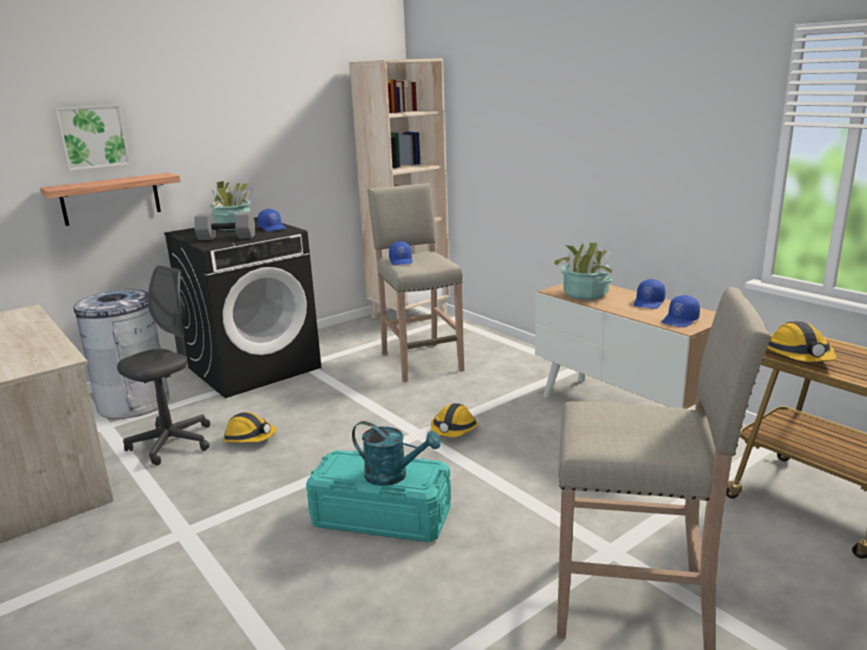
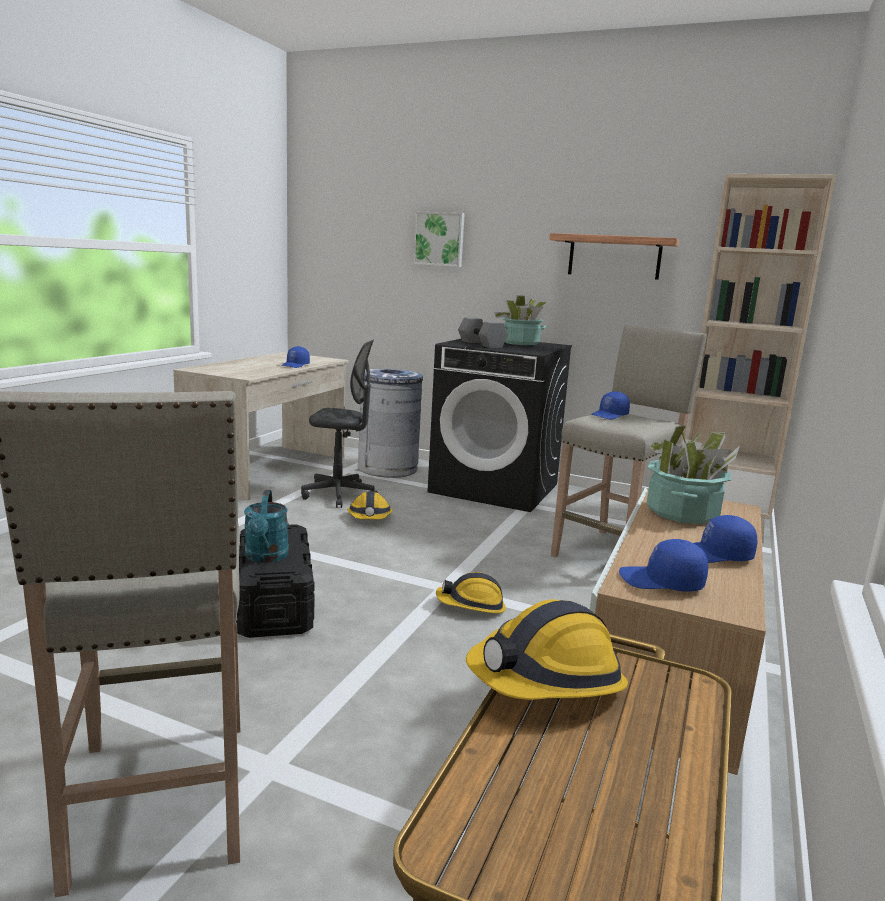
camera: 60 degrees right, 5 degrees down
(111, 199) = (440, 295): shelf -> shelf (614, 257)
(273, 228) = (534, 349): blue cap -> blue cap (295, 365)
(381, 517) = (275, 602): turquoise storage box -> black storage box

